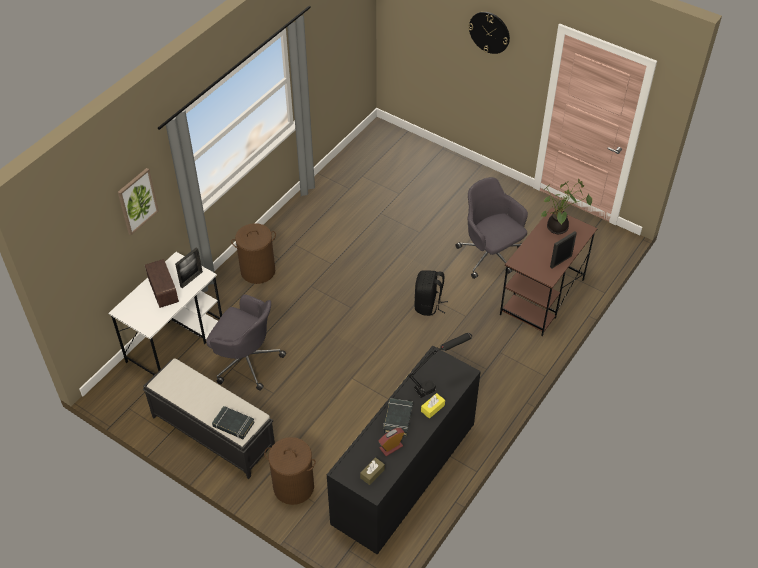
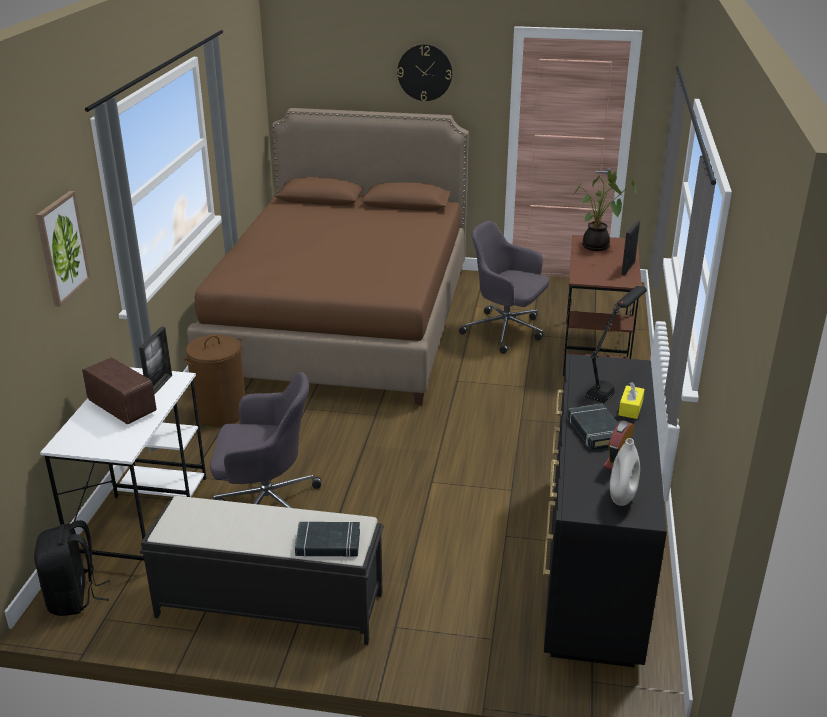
camera: 25 degrees left, 20 degrees down
(293, 486) = (445, 630): brown laundry basket -> none
(372, 473) = (622, 497): brown tissue box -> white vase
(382, 207) = (344, 322): none -> brown bed
(428, 305) = (471, 388): black backpack -> black backpack (74, 598)

